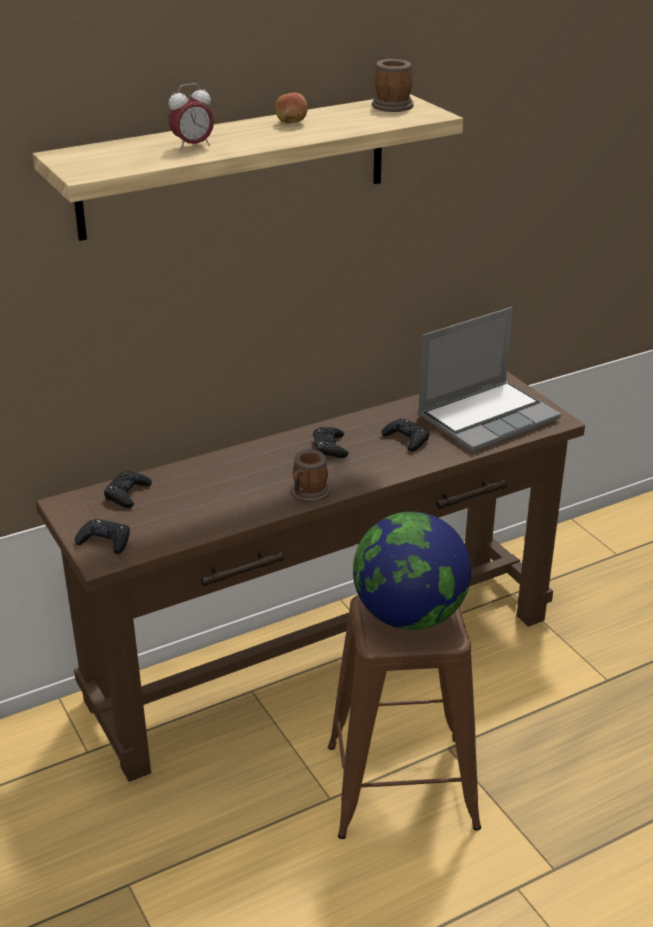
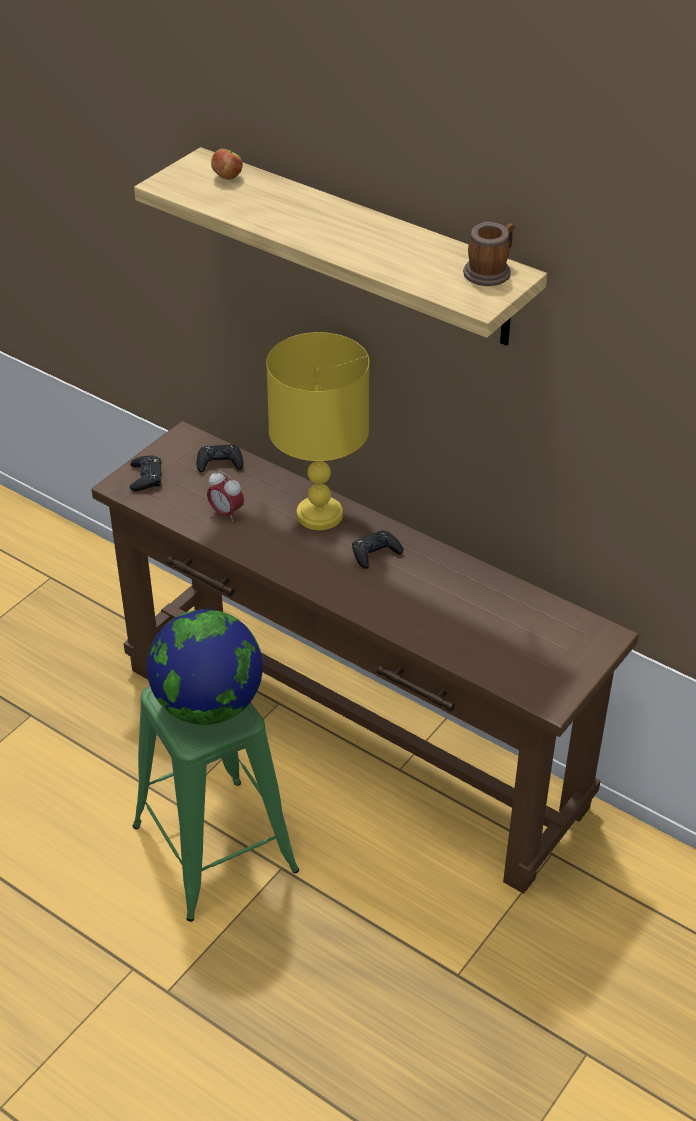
camera: 65 degrees right, 10 degrees up
(192, 146) = (270, 207): alarm clock -> alarm clock (226, 513)
(254, 460) = (320, 514): none -> yellow table lamp
(291, 123) = (379, 235): apple -> apple (227, 177)
(308, 494) = (285, 565): mug -> none
(401, 786) = (214, 848): brown stool -> green stool
(406, 439) = (427, 599): black game controller -> none
(488, 417) = (517, 646): laptop -> none

